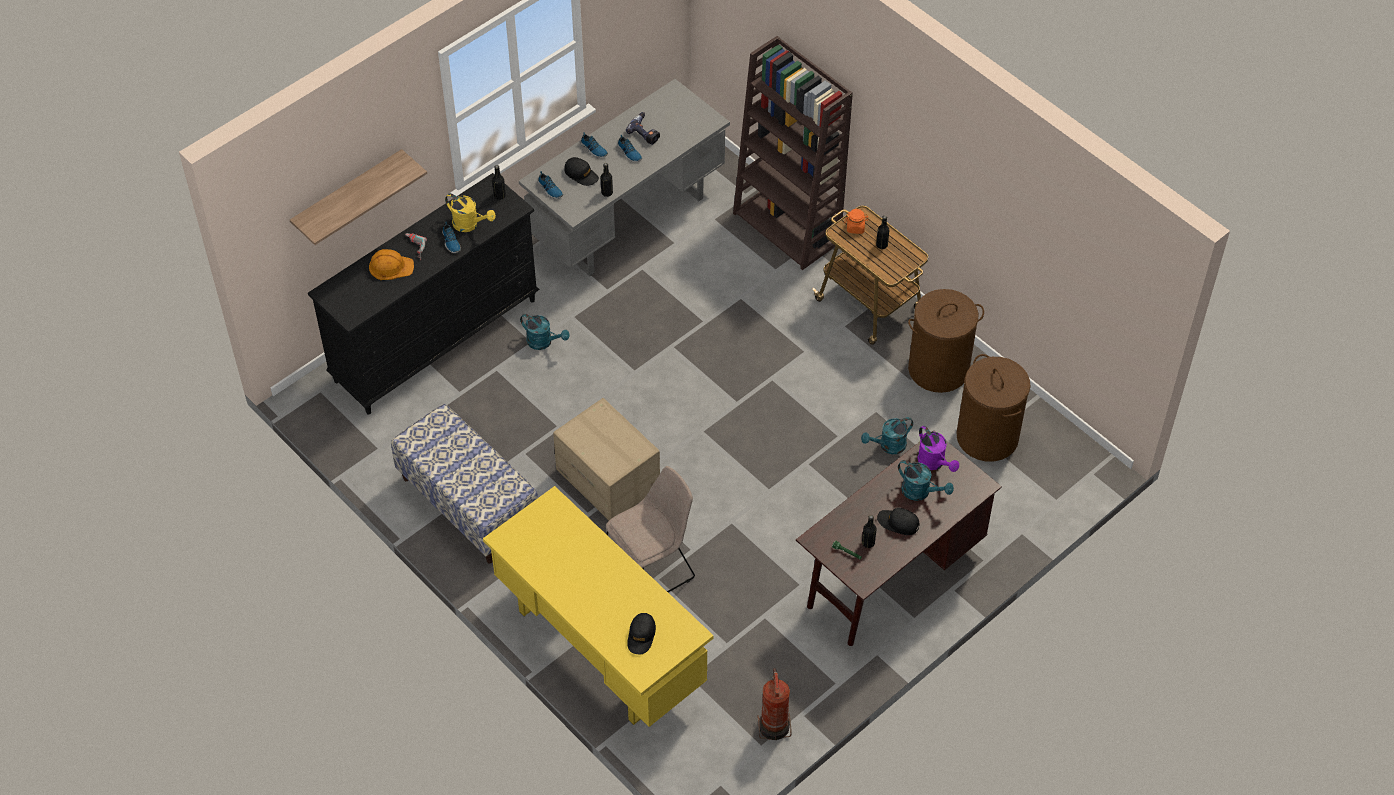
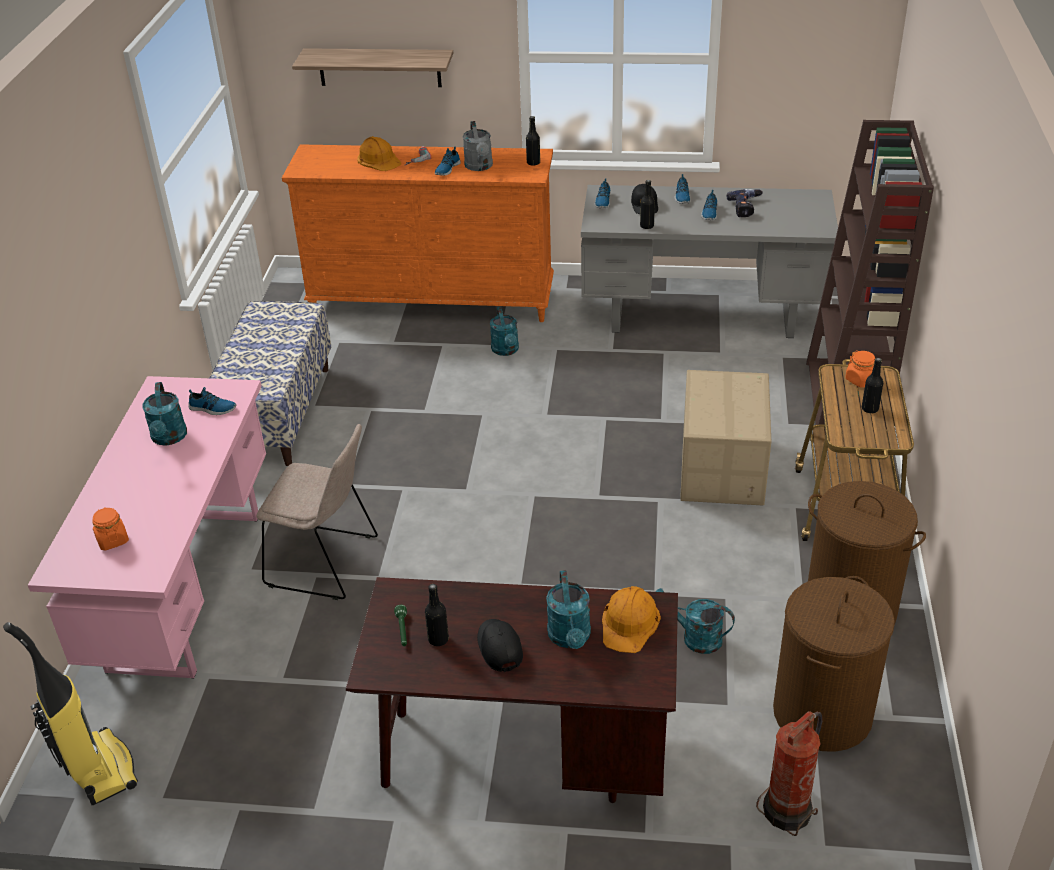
camera: 50 degrees right, 15 degrees down
(436, 340) = (432, 302): black dresser -> orange dresser
(470, 224) = (479, 167): yellow watering can -> grey watering can
(559, 525) = (212, 409): none -> shoe
(568, 561) = (169, 438): none -> turquoise watering can
(599, 648) = (186, 588): yellow desk -> pink desk
(608, 478) = (403, 472): cardboard box -> cardboard box (723, 468)
(641, 636) = (112, 540): black cap -> orange jar
(710, 764) = (99, 769): none -> vacuum cleaner
(774, 725) = (202, 791): fire extinguisher -> fire extinguisher (789, 810)
(934, 463) = (629, 623): purple watering can -> orange hard hat

